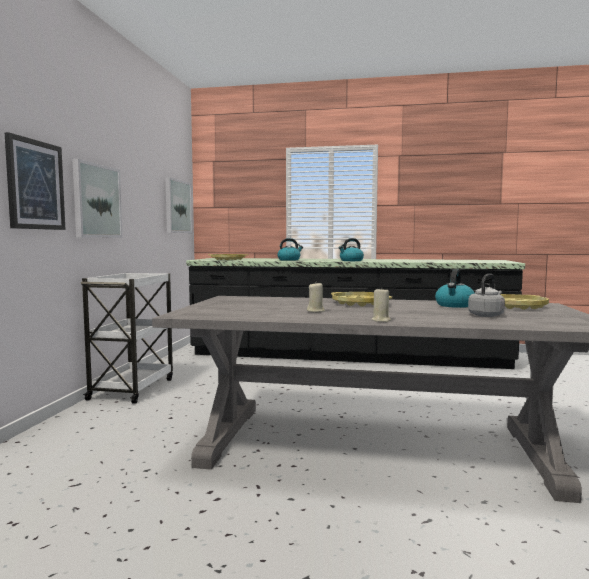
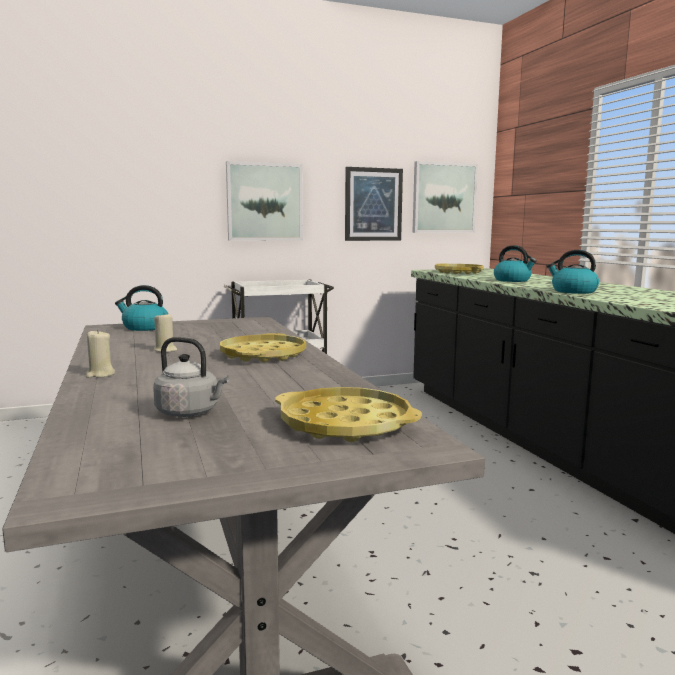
camera: 60 degrees right, 5 degrees up
(35, 185) = (170, 193): picture -> picture (373, 204)
(455, 305) = (302, 391): kettle -> kettle (144, 327)

